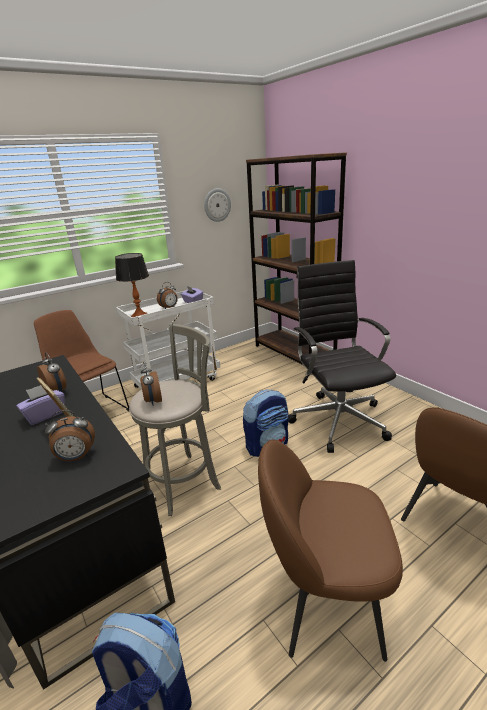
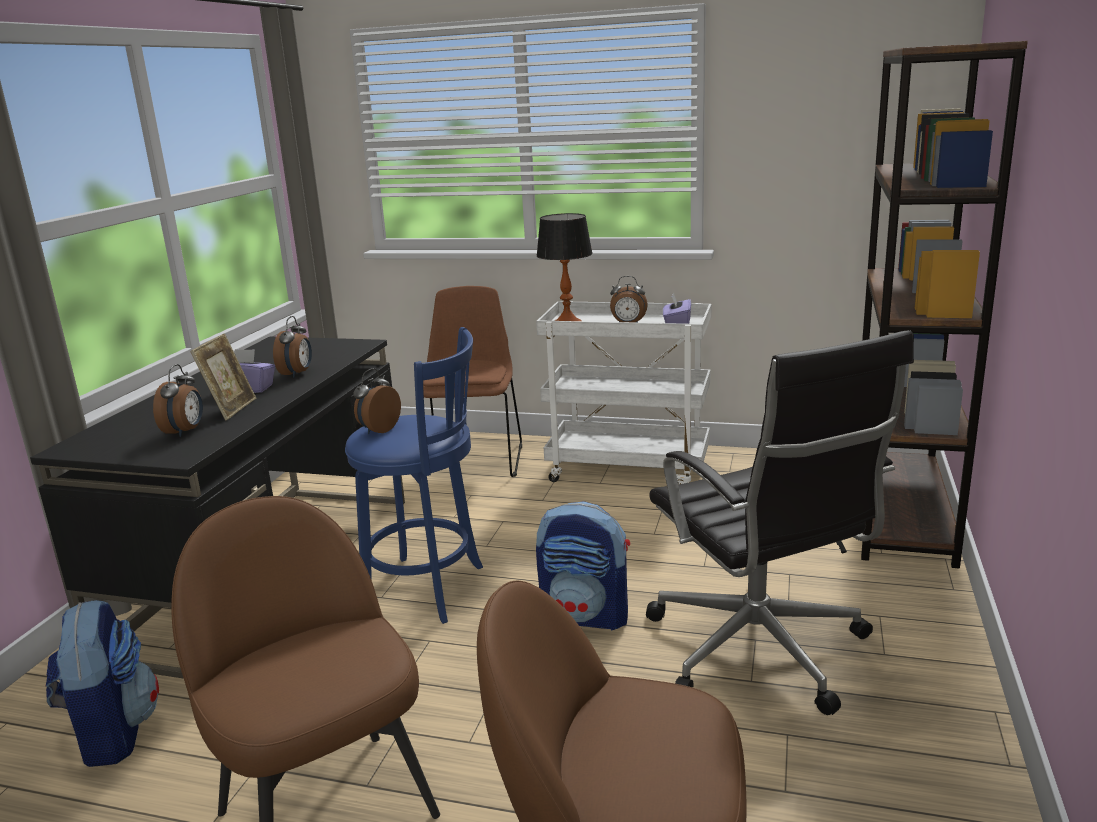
camera: 50 degrees right, 5 degrees down
(76, 457) = (185, 432): alarm clock -> alarm clock turned 120 degrees counterclockwise
(185, 481) = (429, 589): grey stool -> blue stool
(217, 205) = (818, 144): wall clock -> none
(338, 419) = (760, 652): black office chair -> black office chair turned 120 degrees clockwise

